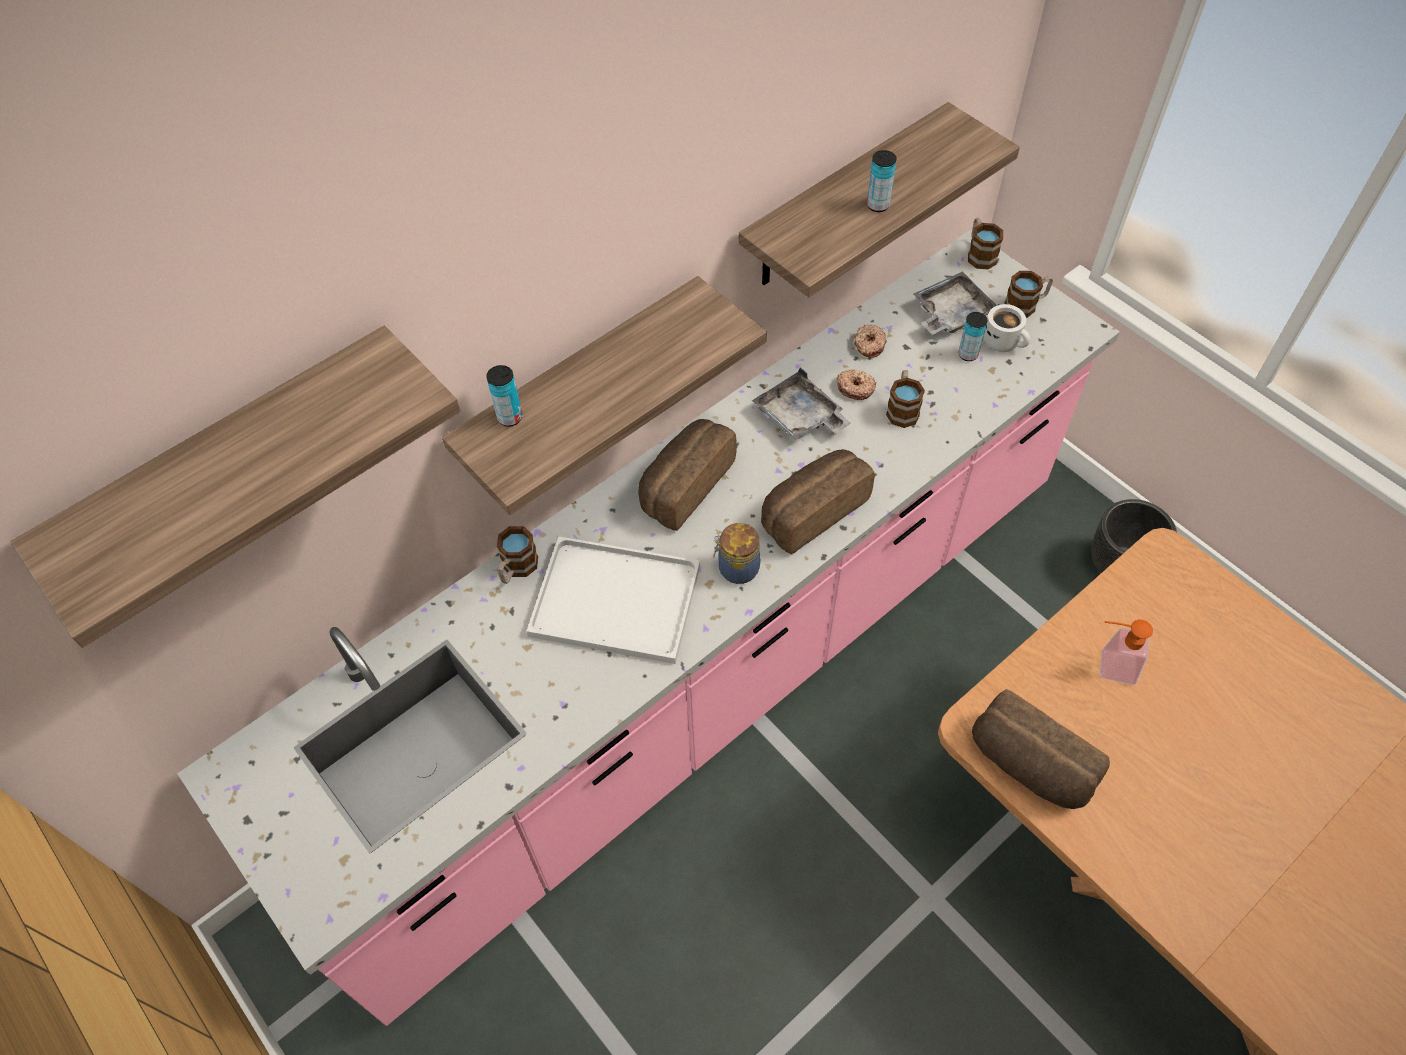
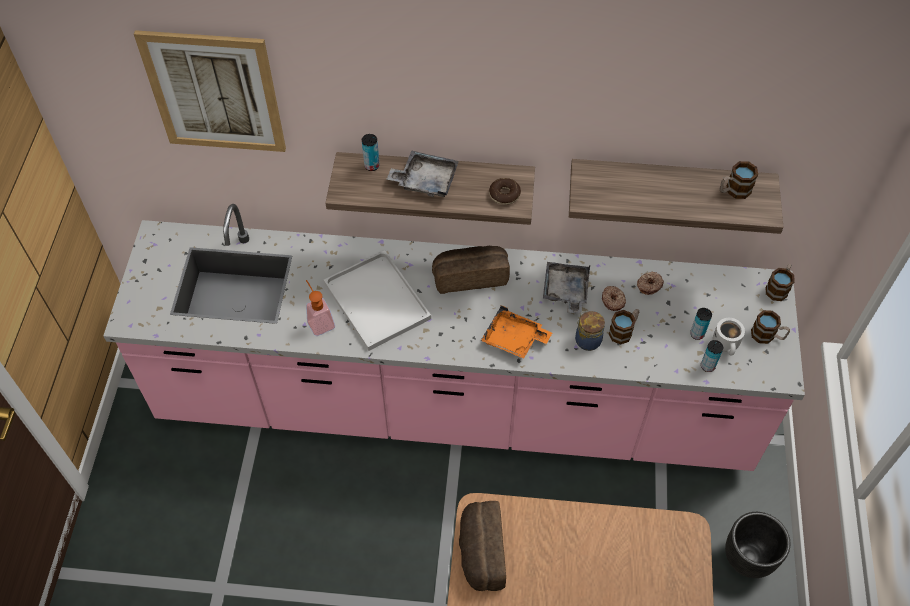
camera: 45 degrees right, 0 degrees up
(230, 463) = (214, 92): shelf -> picture
(517, 569) = (353, 250): mug -> mug (733, 191)
(706, 329) = (504, 195): none -> donut
(736, 568) = (446, 334): jar -> jar (587, 339)
(811, 510) = (514, 339): bread -> orange tray
(878, 205) = (659, 198): can -> can (707, 366)
(950, 314) = (716, 305): grey tray -> grey tray (425, 180)
(1110, 665) = (582, 551): soap dispenser -> soap dispenser (319, 321)

